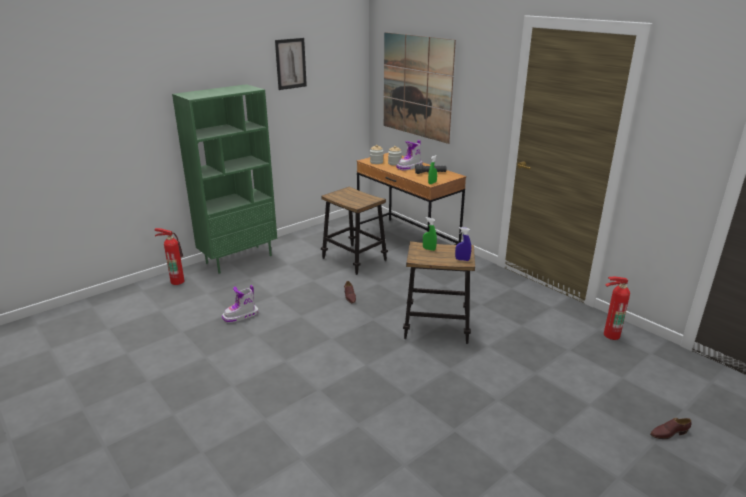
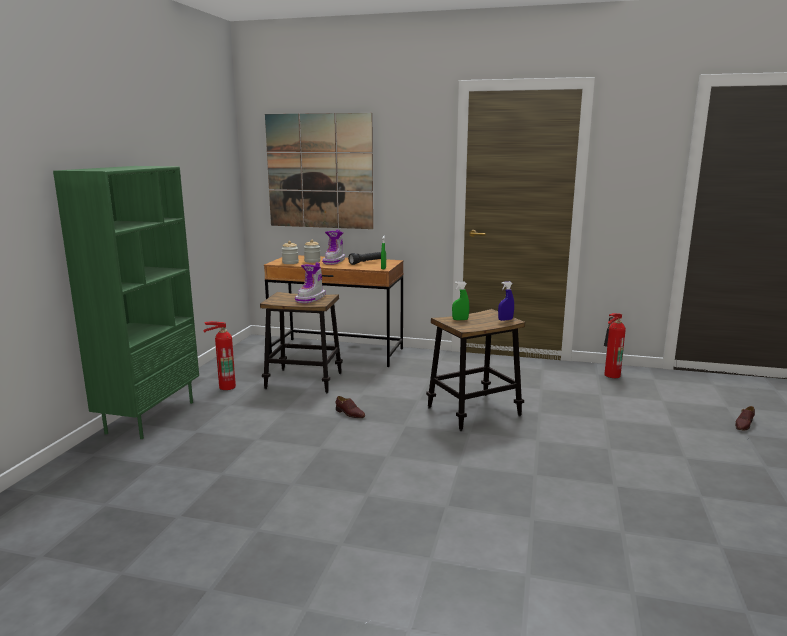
camera: 35 degrees left, 10 degrees down
(177, 281) = (84, 465): fire extinguisher -> fire extinguisher (225, 387)
(241, 316) = (242, 471): boot -> boot (311, 298)
(290, 63) = (174, 144): picture -> none

